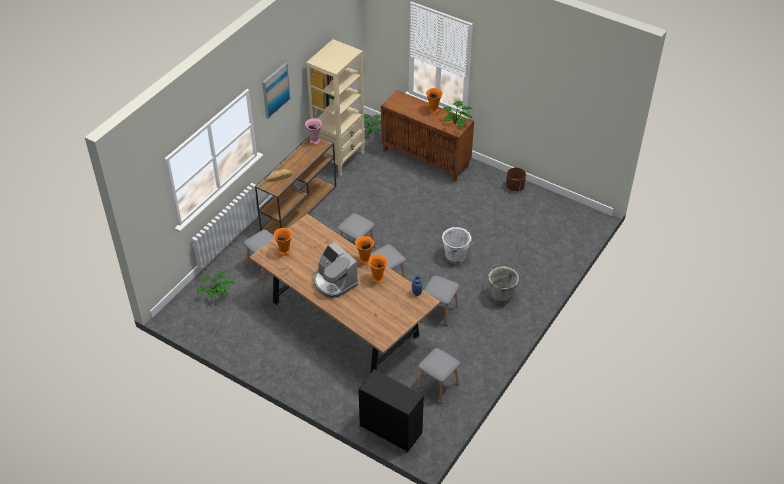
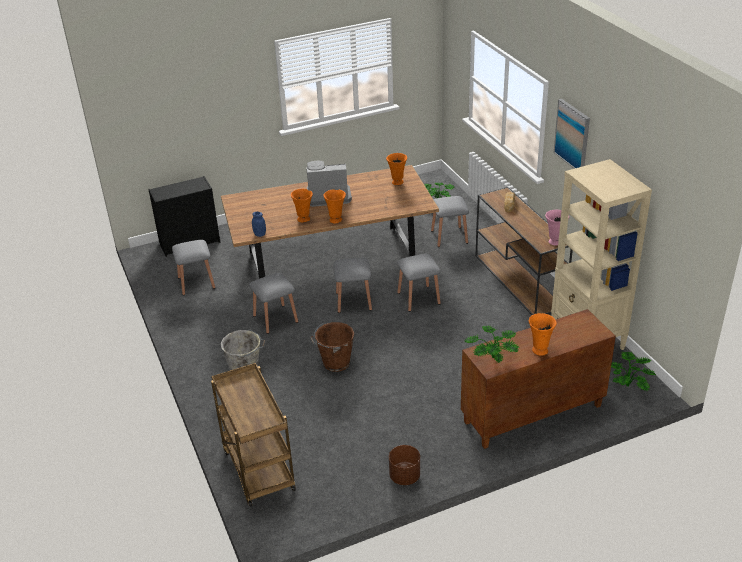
camera: 125 degrees right, 10 degrees down
(456, 257) = (335, 363): white bucket -> brown bucket
(566, 244) = (257, 469): none -> brown cart

